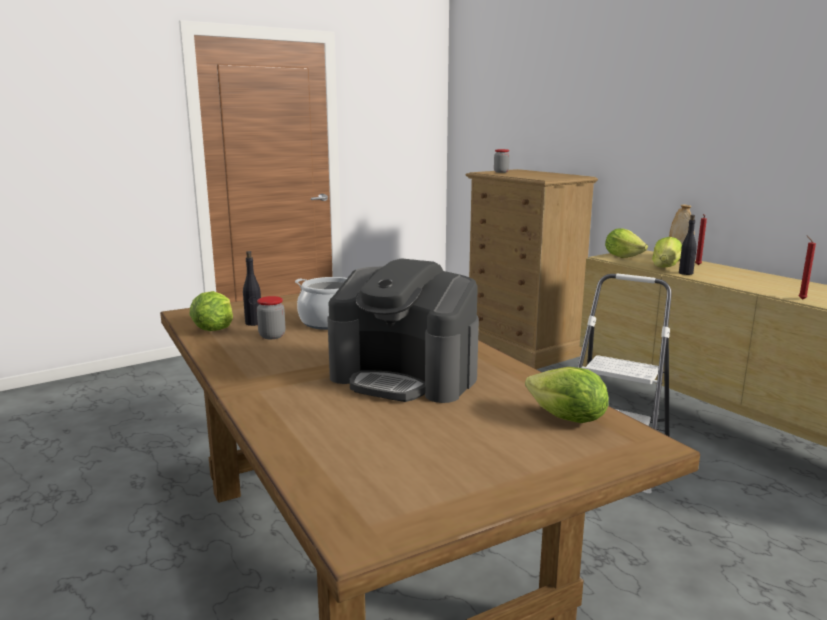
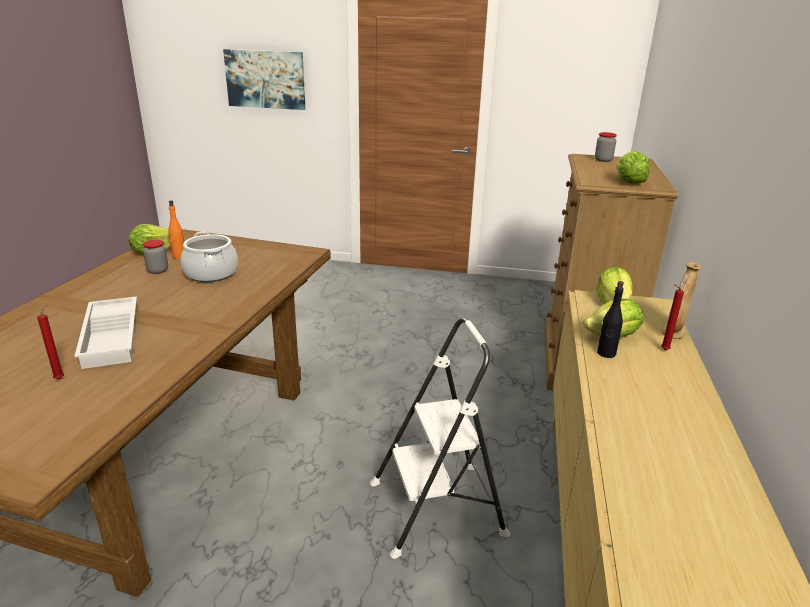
camera: 45 degrees right, 10 degrees up
(79, 140) = (265, 79): none -> picture
(253, 323) = (179, 256): black bottle -> orange bottle
(405, 377) = (113, 337): coffee machine -> white tray
(567, 419) = (69, 424): lettuce -> lettuce (628, 183)
(801, 299) = (620, 452): red candle -> red candle (61, 378)

